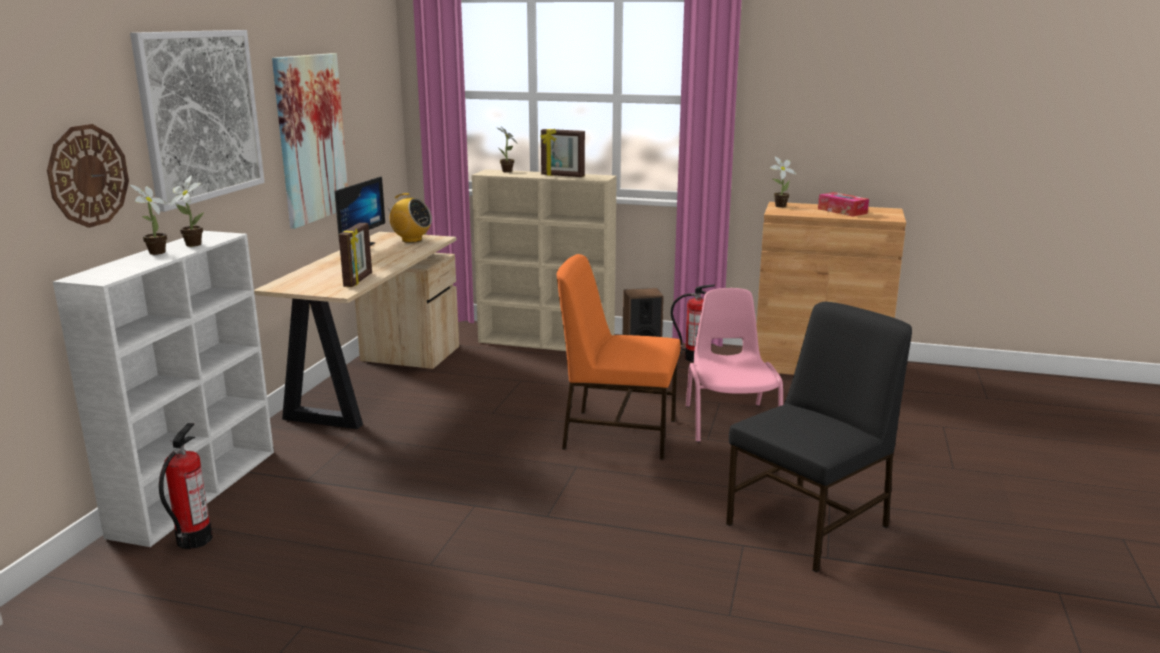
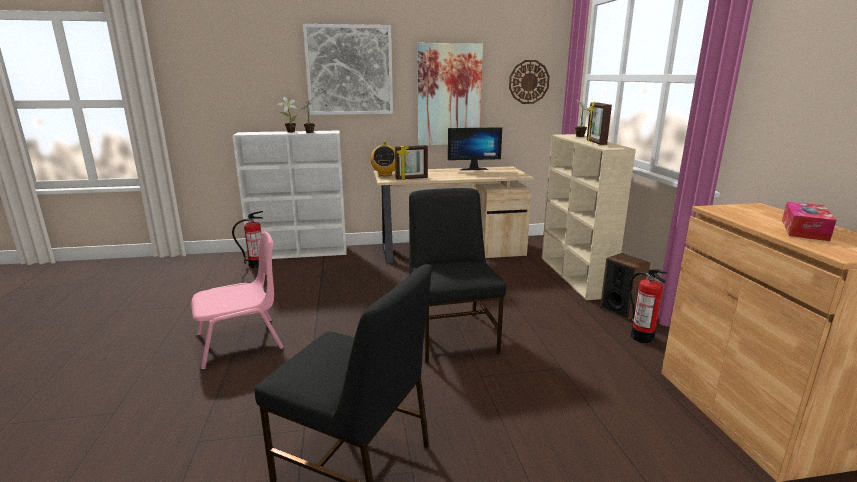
camera: 65 degrees right, 0 degrees up
(88, 175) = (267, 90): wall clock -> wall clock (528, 82)
(411, 240) = (506, 172): radio -> radio (385, 174)
(618, 433) = (452, 335): orange chair -> black chair
(730, 422) = (527, 381): pink chair -> pink chair (241, 342)
(778, 206) = (745, 207): potted plant -> none

